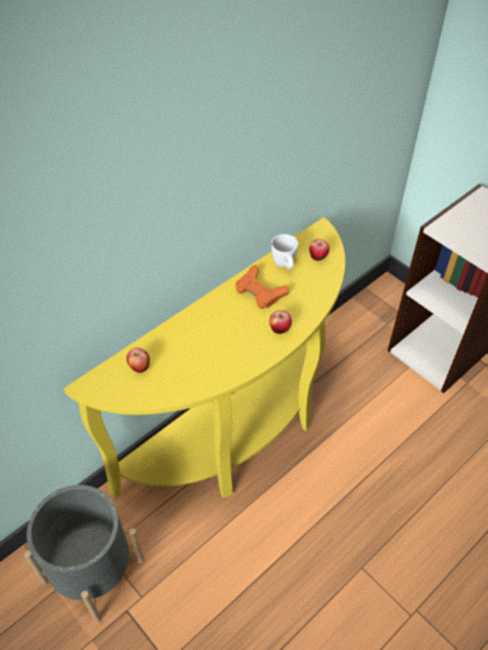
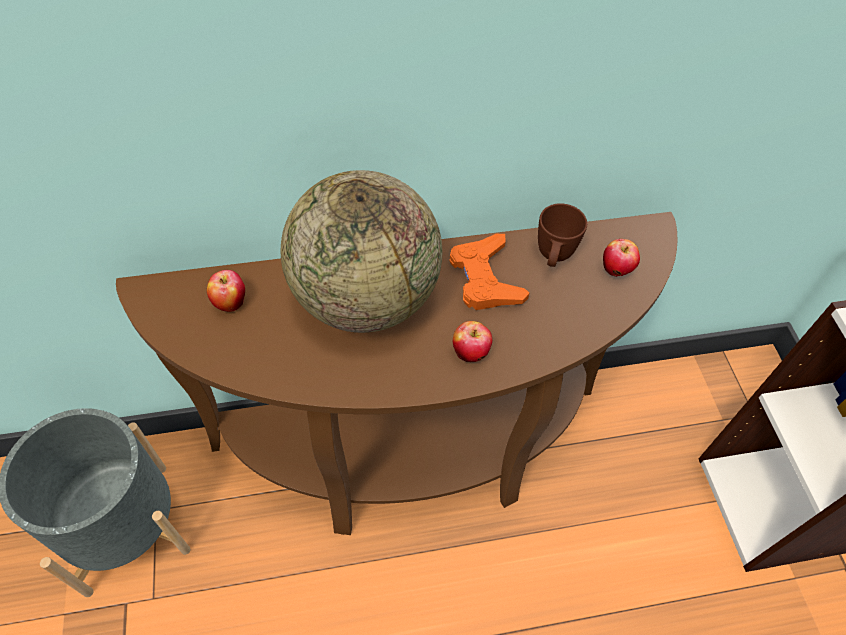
camera: 30 degrees right, 5 degrees up
(208, 330) = (365, 298): none -> globe
(239, 433) = (414, 458): yellow console table -> brown console table
(285, 266) = (553, 258): white mug -> brown mug

